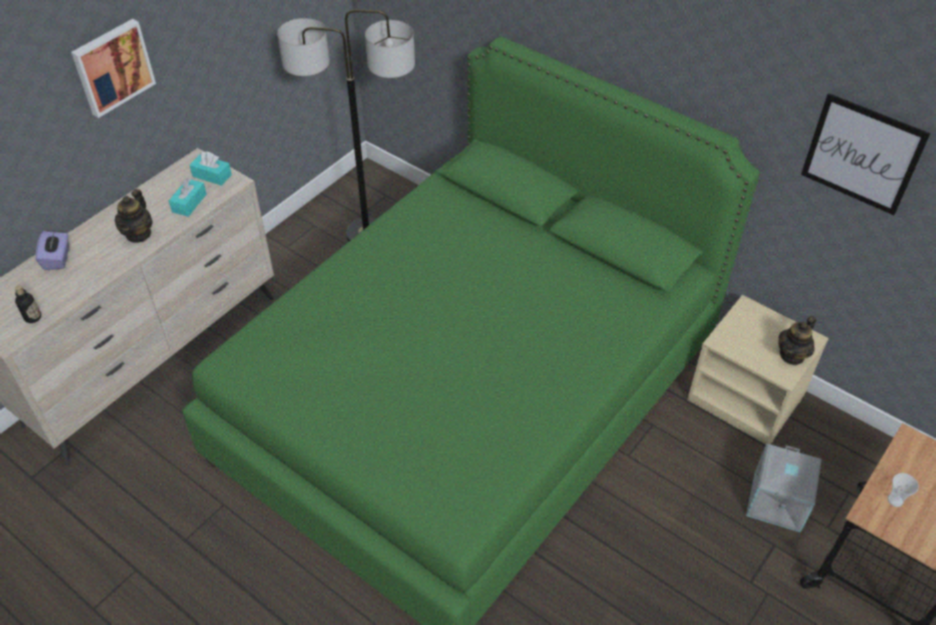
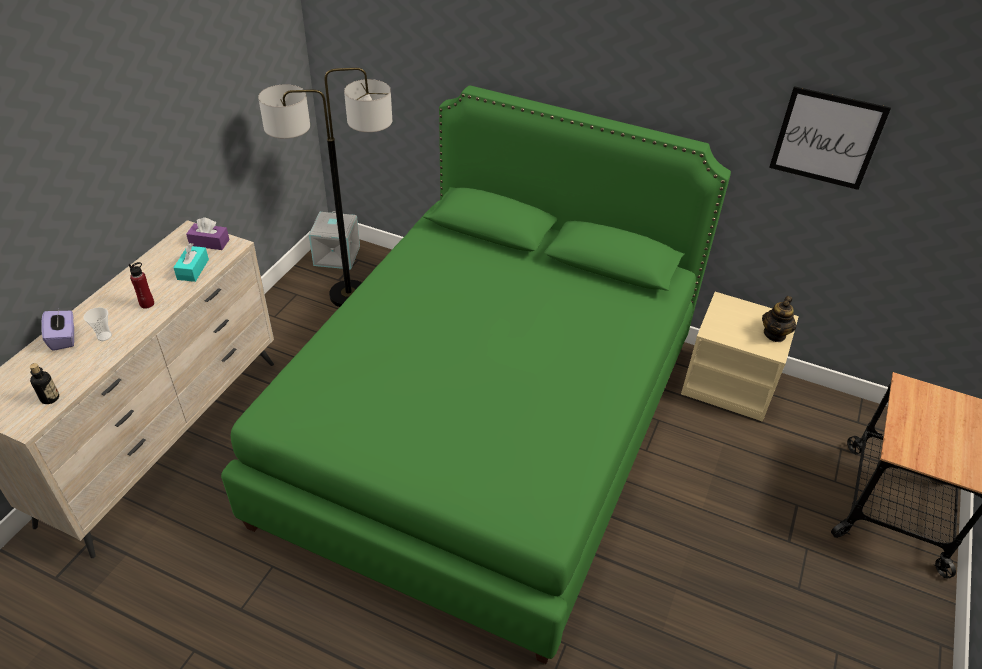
camera: 15 degrees left, 5 degrees down
(112, 66) = (103, 134): picture -> none
(138, 234) = (147, 304): teapot -> red bottle
(212, 175) = (209, 242): turquoise tissue box -> purple tissue box
(778, 502) = (787, 468): grey storage box -> grey storage box (337, 256)
(895, 500) = (914, 436): cup -> cup (104, 336)

